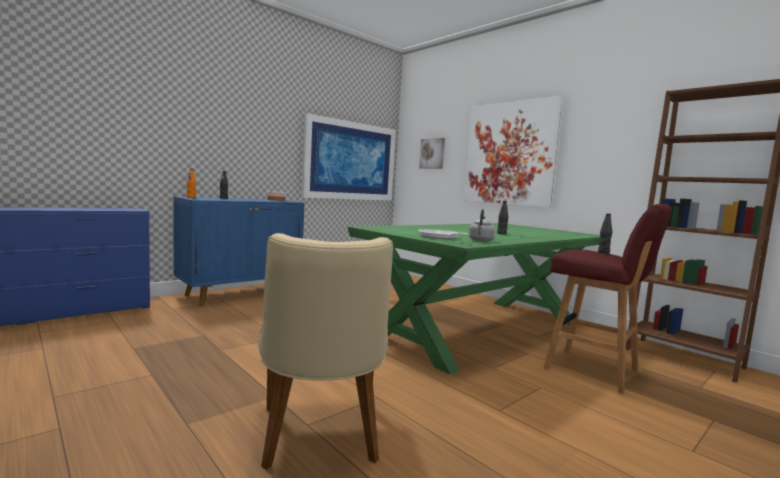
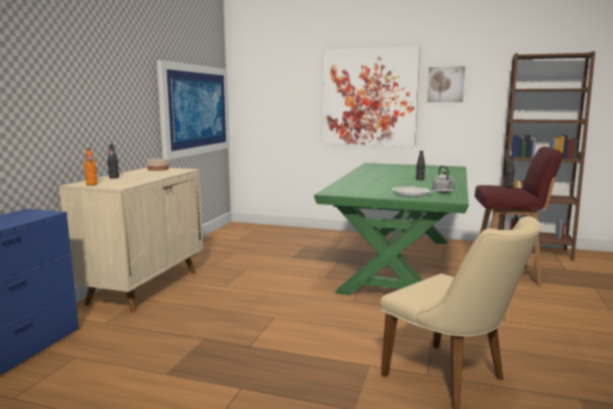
camera: 30 degrees left, 5 degrees up
(241, 294) = (145, 286): blue cabinet -> beige cabinet
(432, 153) = (277, 96): picture -> picture (445, 84)

